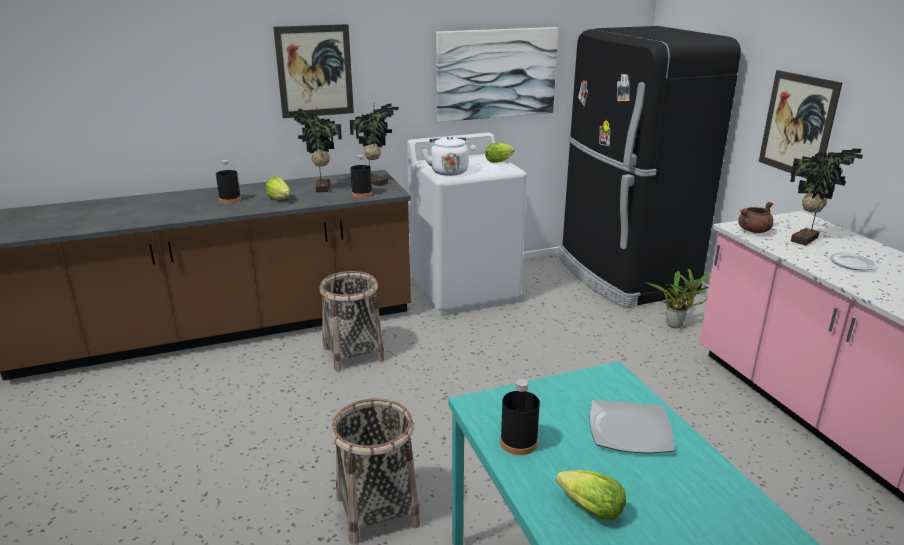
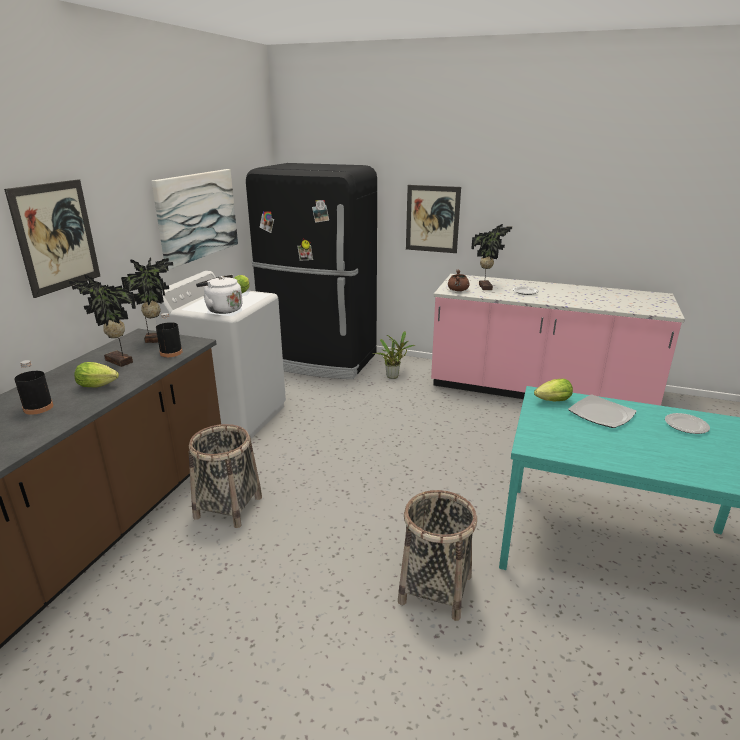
camera: 50 degrees left, 0 degrees up
(518, 442) = (586, 450): black bottle -> none
(587, 508) = (666, 457): lettuce -> lettuce (551, 401)
(711, 508) = (686, 426): none -> plate

